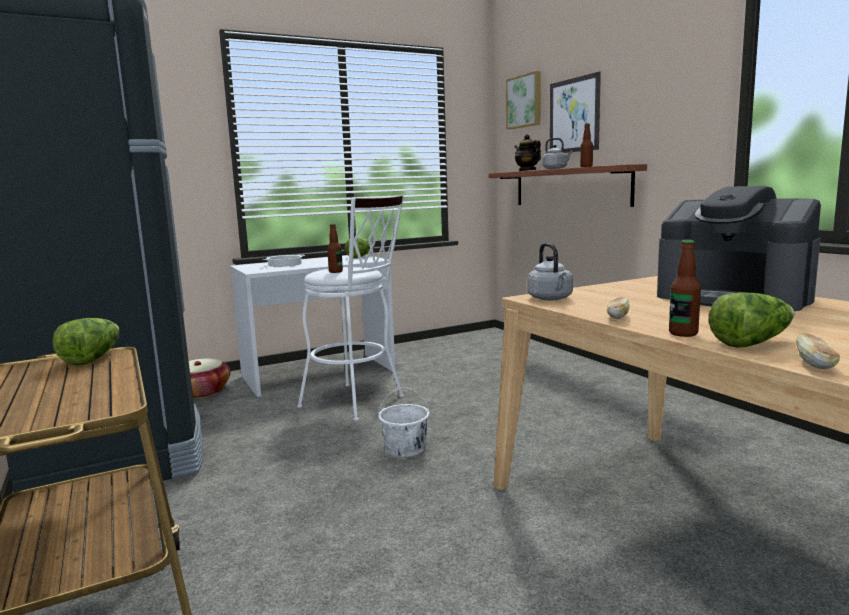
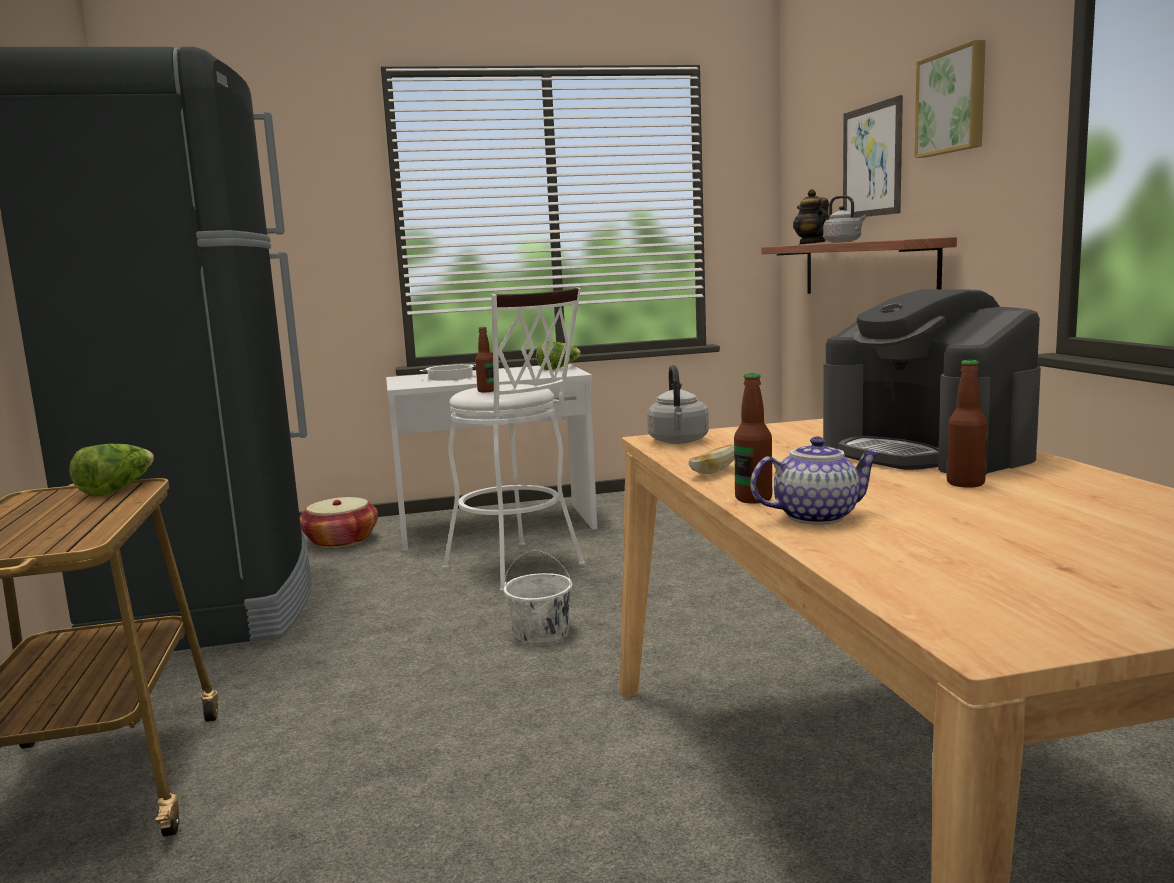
camera: 15 degrees right, 0 degrees up
(525, 101) = (816, 139): picture -> picture (953, 102)
(586, 166) = (873, 240): bottle -> bottle (965, 483)
(751, 342) = (816, 516): lettuce -> teapot
(815, 364) = (837, 550): bread -> none

